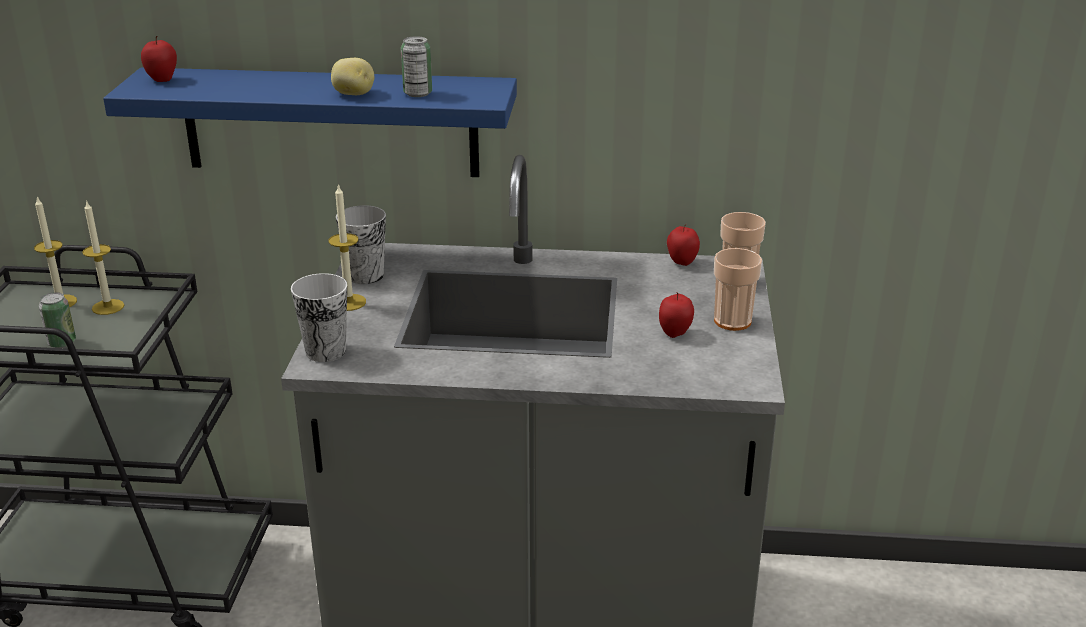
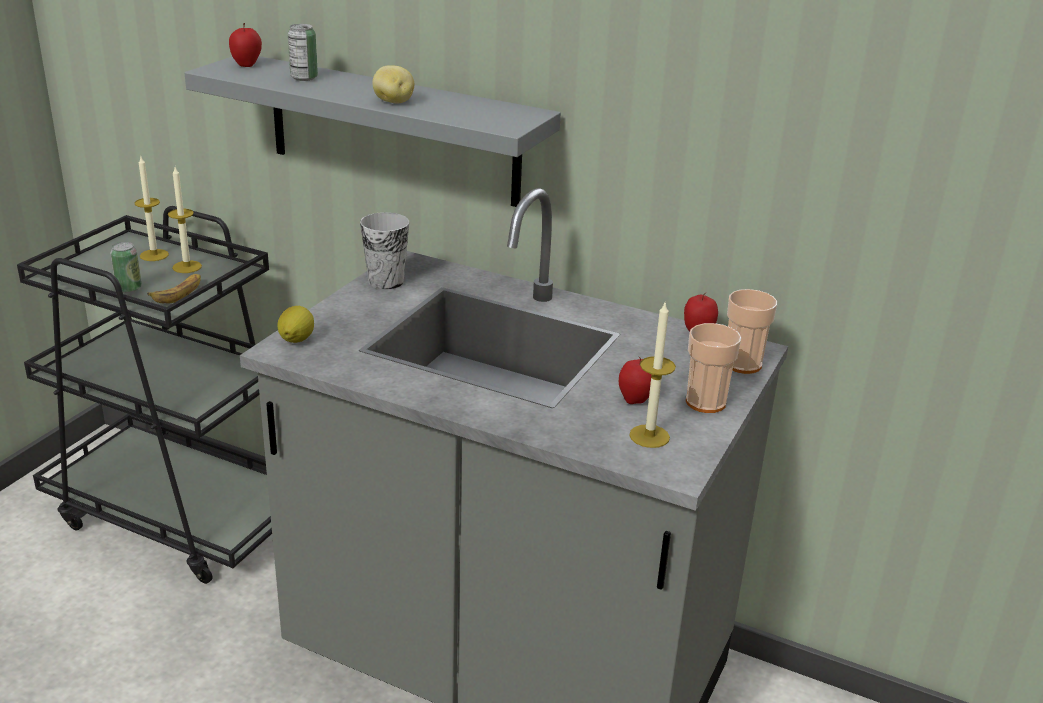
camera: 20 degrees right, 0 degrees up
(121, 335) = (179, 293): none -> banana
(325, 351) = (296, 340): cup -> lemon
(330, 122) = (392, 130): blue shelf -> grey shelf
(349, 302) = (352, 302): candle -> candle (649, 436)
(417, 93) = (451, 110): can -> can (304, 78)

